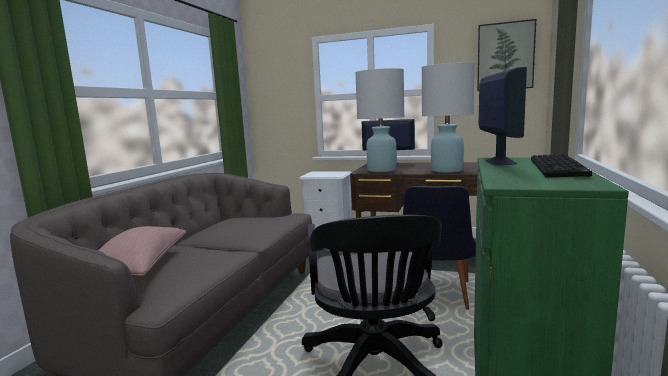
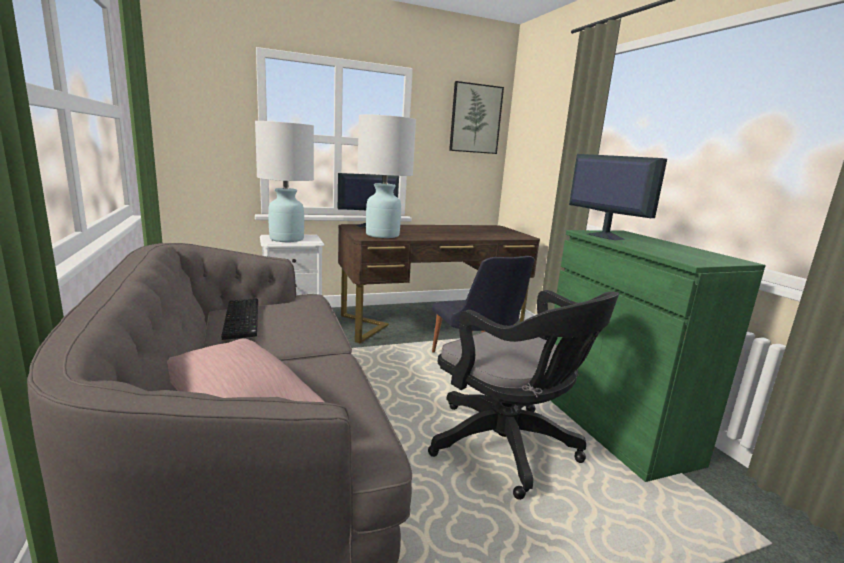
camera: 40 degrees left, 5 degrees up
(447, 170) = (450, 235): white table lamp -> white table lamp (287, 239)
(559, 168) = (663, 243): keyboard -> keyboard (243, 319)

